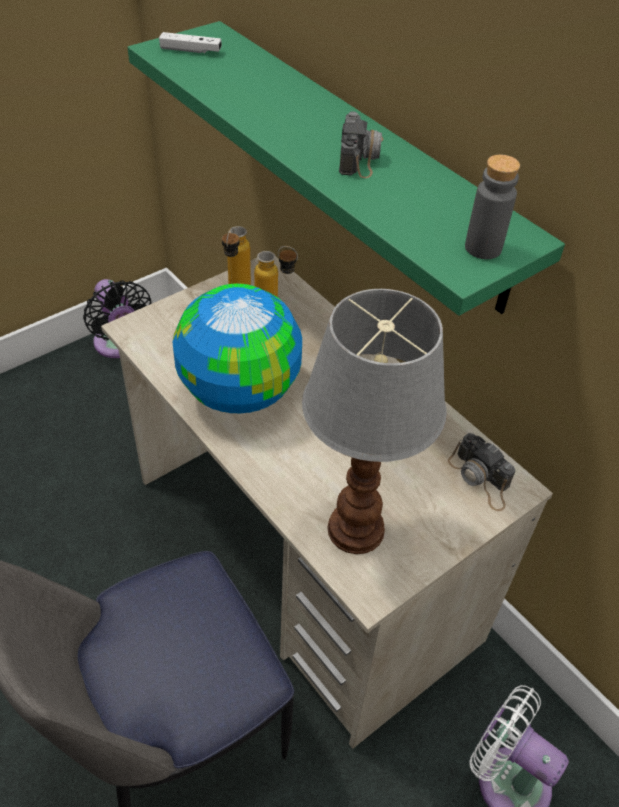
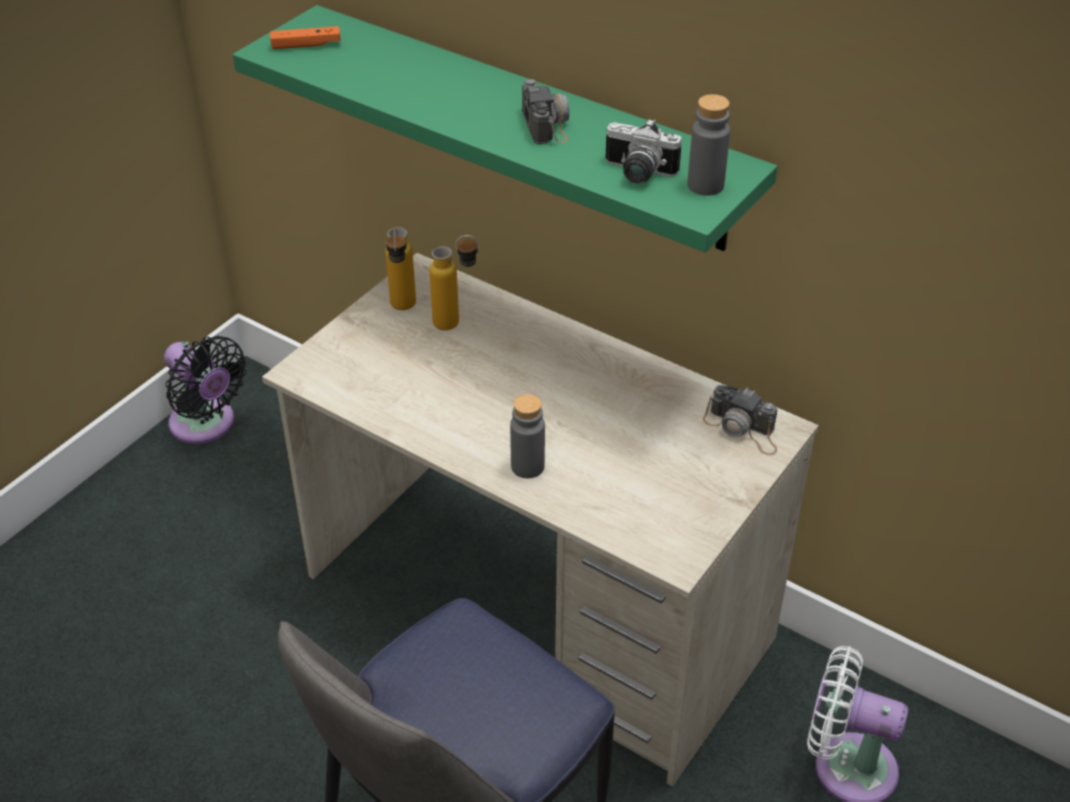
camera: 15 degrees left, 5 degrees down
(190, 50) = (306, 45): white game controller -> orange game controller
(238, 392) = (453, 407): globe -> none
(276, 462) = (527, 466): none -> grey bottle
(356, 531) = (639, 509): table lamp -> none
(421, 222) = (637, 174): none -> camera

